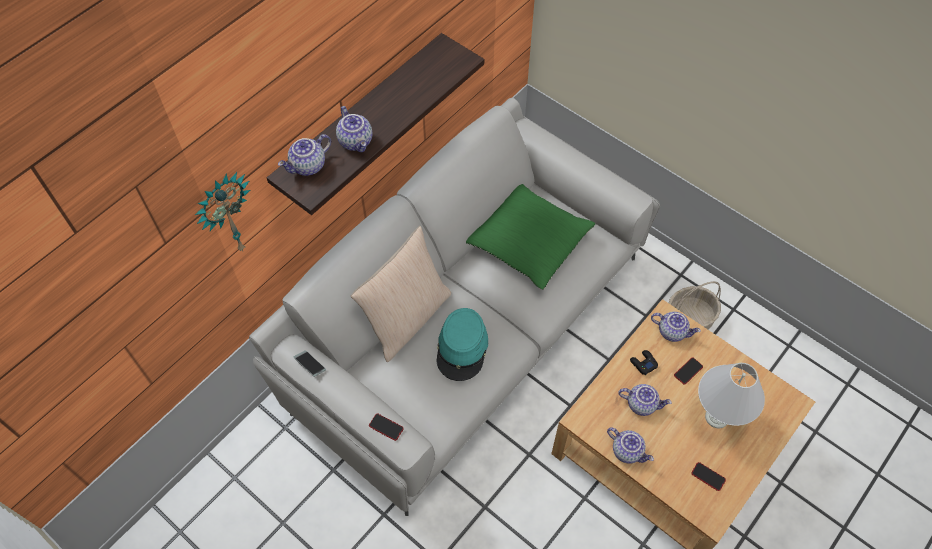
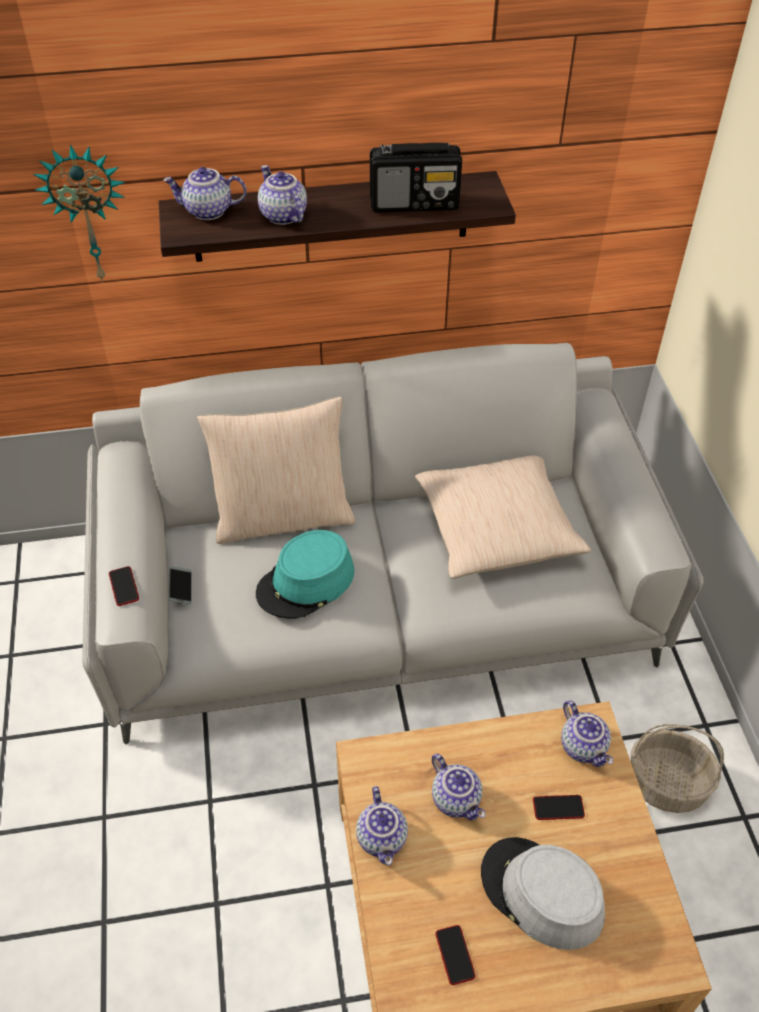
camera: 40 degrees right, 10 degrees down
(310, 365) = (122, 479): phone -> phone (181, 588)
(356, 141) = (282, 216): teapot -> teapot turned 135 degrees clockwise
(422, 84) = (415, 203): none -> radio
(528, 242) = (497, 527): green pillow -> beige pillow
(643, 363) = (506, 755): black game controller -> none
(717, 418) = (541, 893): white table lamp -> grey hat

